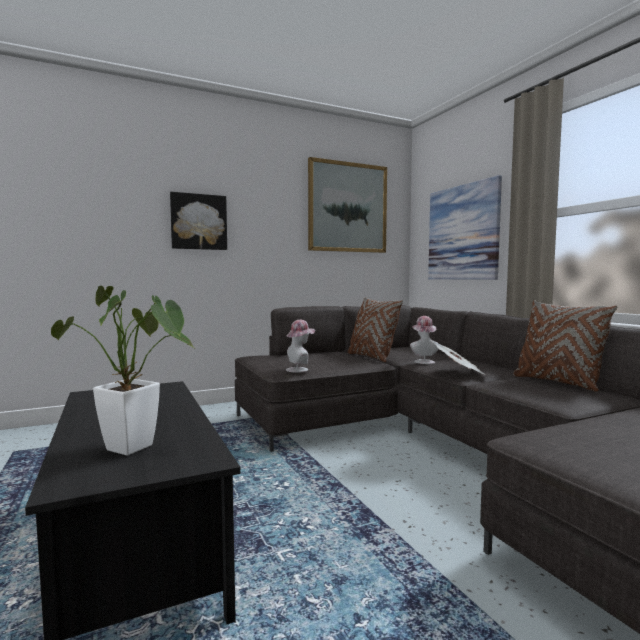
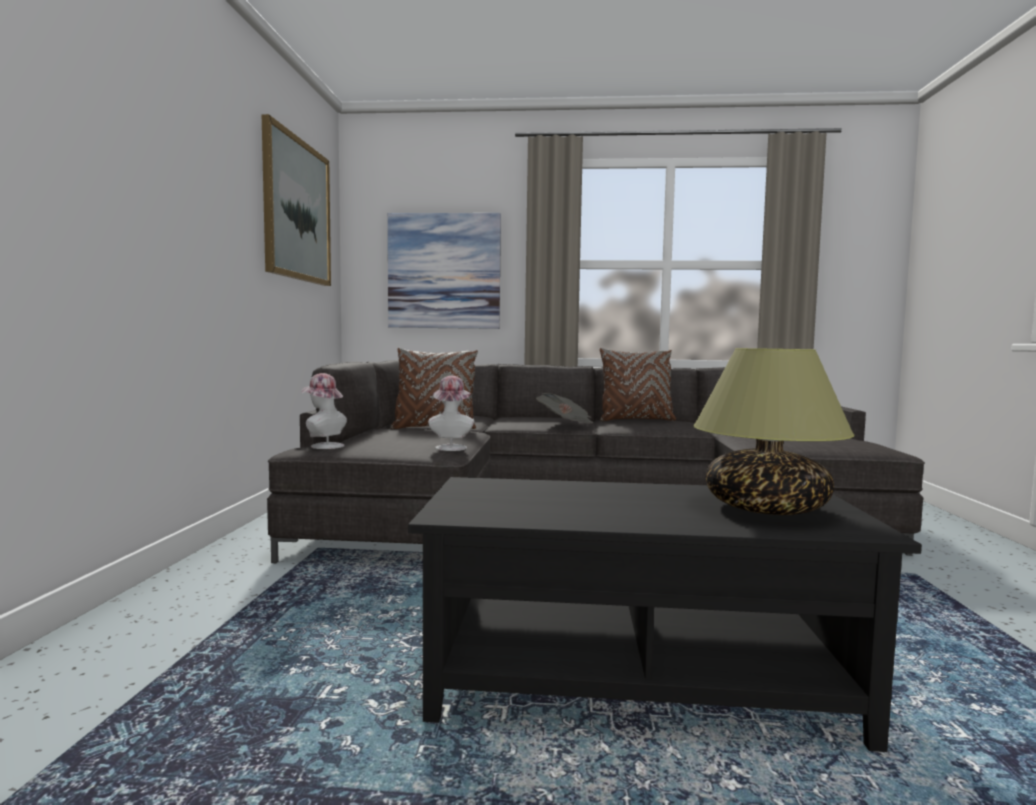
camera: 60 degrees left, 0 degrees up
(136, 450) = (767, 508): potted plant -> table lamp
(198, 222) = (138, 187): picture -> none
(423, 361) = (500, 422): hat -> hat (323, 446)

